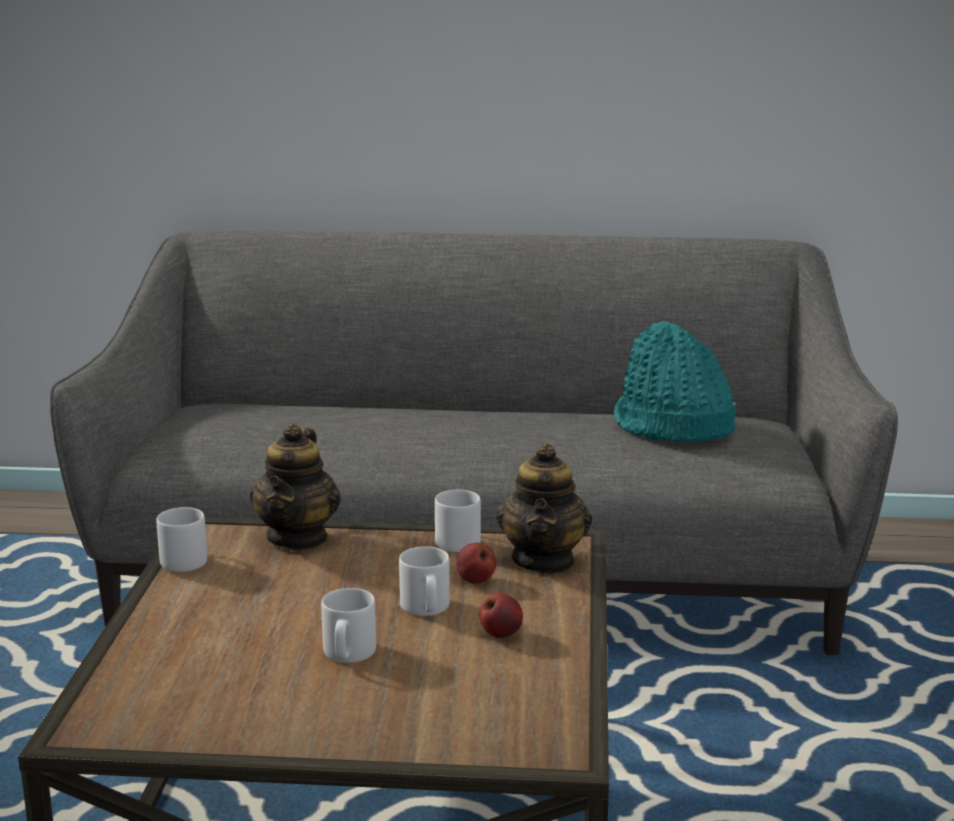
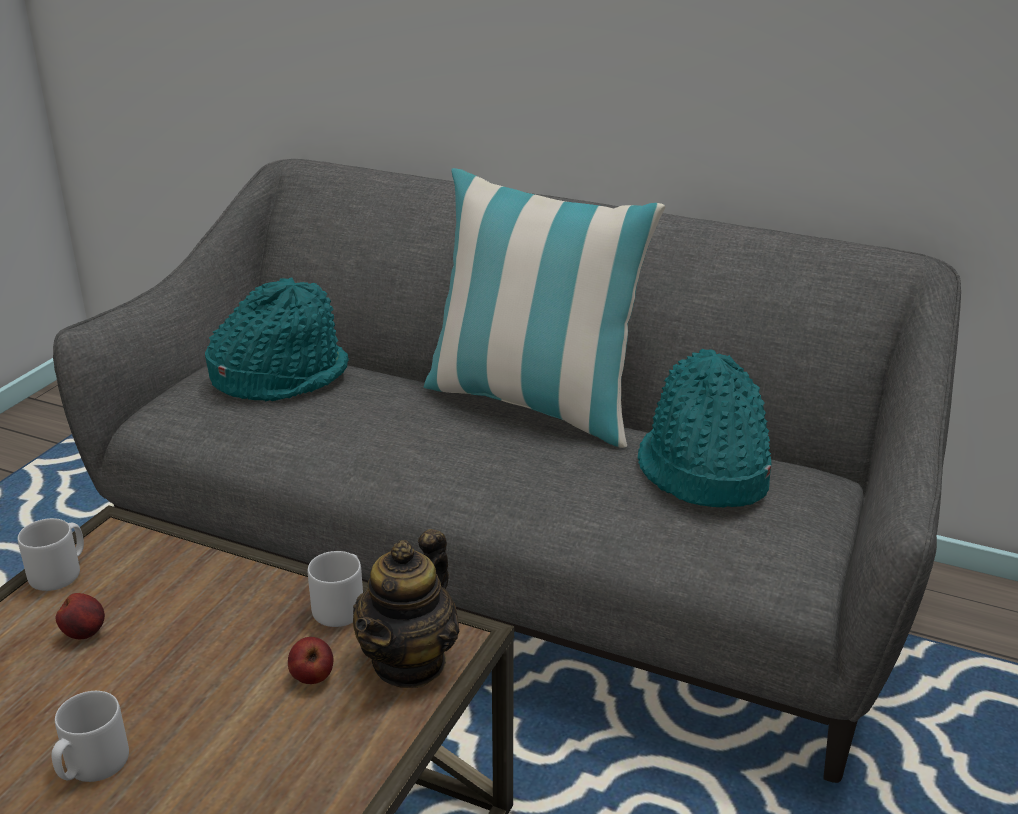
camera: 20 degrees right, 10 degrees up
(250, 416) = (280, 376): none -> turquoise hat
(298, 538) = (188, 564): teapot -> none
(426, 608) = (227, 711): grey mug -> none
(495, 406) = (534, 403): none -> pillow
(500, 634) = (271, 778): apple -> apple (85, 633)

